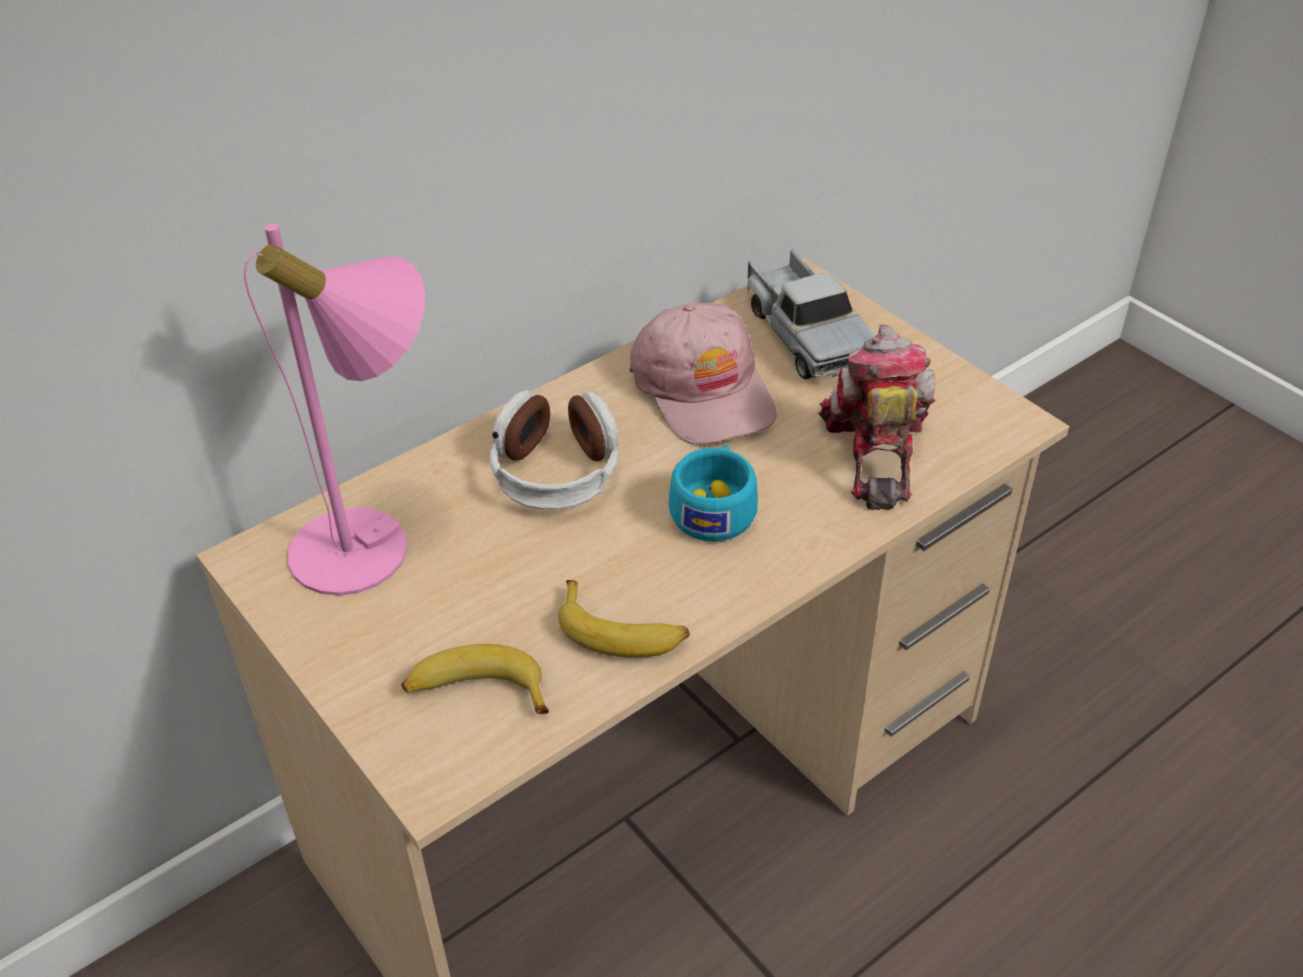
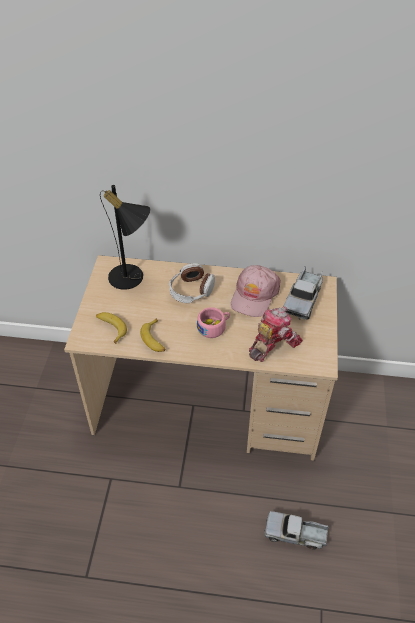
camera: 45 degrees right, 5 degrees up
(373, 545) = (132, 279): pink table lamp -> black table lamp
(715, 508) = (214, 327): turquoise cup -> pink cup
(1114, 886) = (295, 534): none -> toy truck

